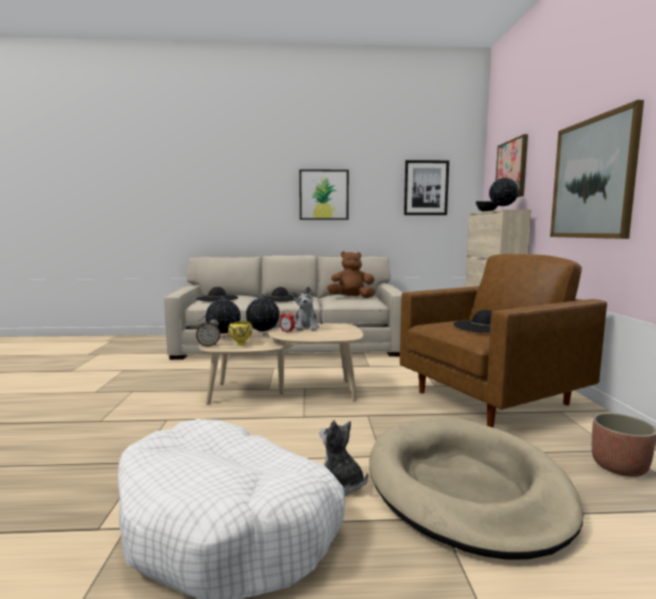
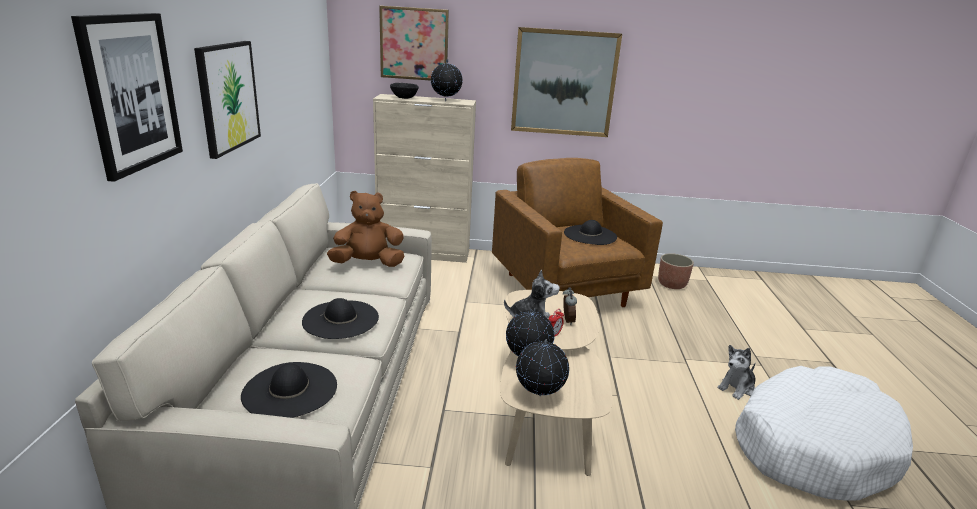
camera: 85 degrees left, 15 degrees up
(209, 345) = (585, 408): alarm clock -> alarm clock (567, 320)
(240, 344) = (576, 380): yellow bowl -> none
(351, 298) = (368, 264): brown plush toy -> brown plush toy turned 75 degrees clockwise
(426, 188) = (302, 60): picture -> picture (131, 93)
(465, 487) = (716, 338): beige dog bed -> none

